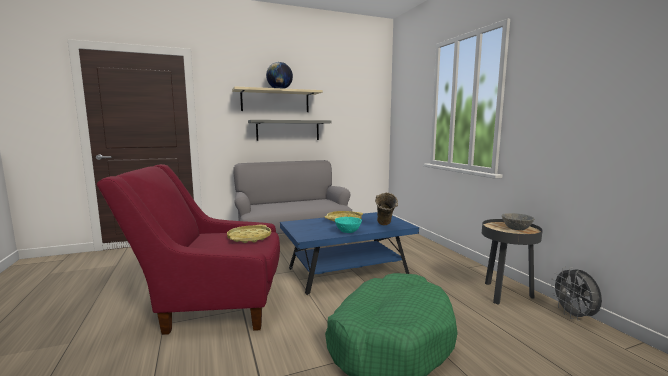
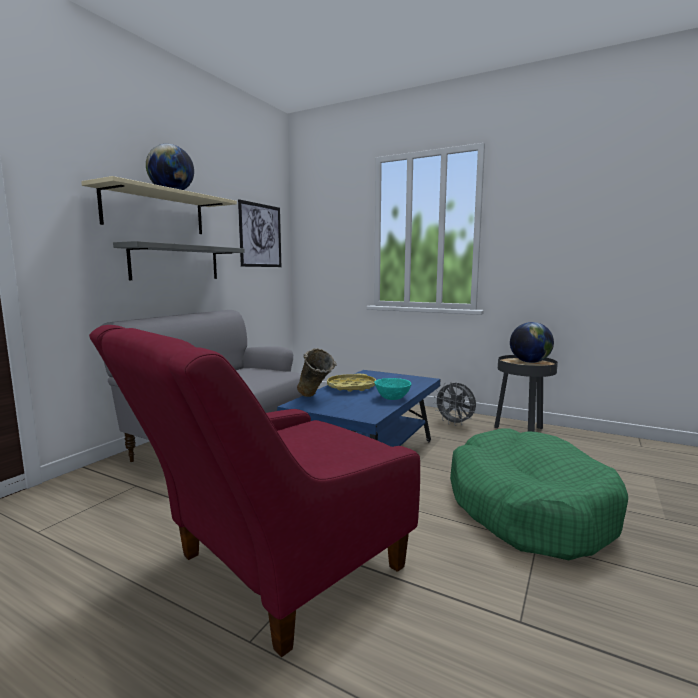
camera: 40 degrees left, 0 degrees up
(249, 237) = (313, 434): yellow tray -> none
(359, 110) = (260, 235): none -> picture
(385, 227) = (412, 385): beige vase -> beige vase (315, 398)
(516, 228) = (529, 362): grey bowl -> globe
(574, 316) = (584, 433): grey fan -> grey fan (455, 423)

